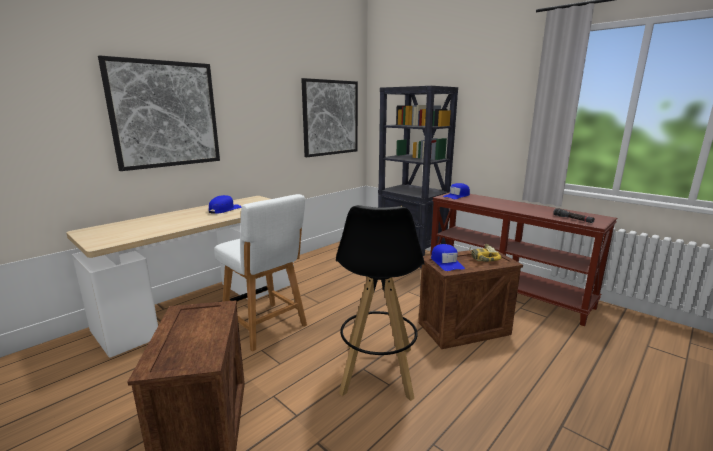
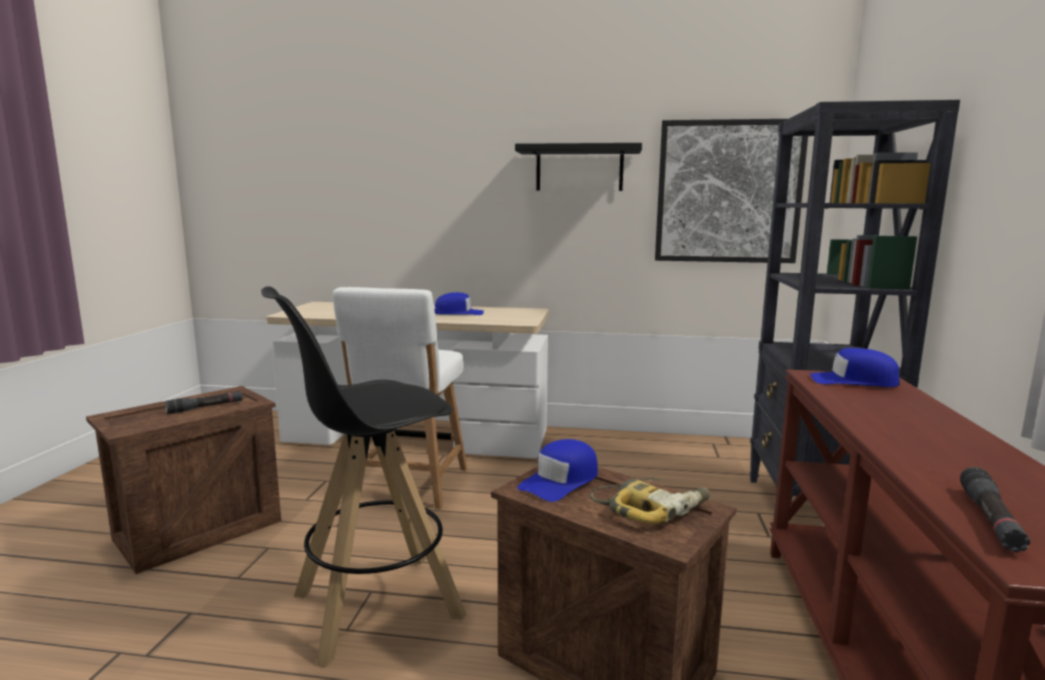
camera: 55 degrees right, 5 degrees down
(165, 114) = (430, 180): picture -> none
(200, 325) = (205, 407): none -> black flashlight
(264, 105) = (579, 169): none -> black shelf

